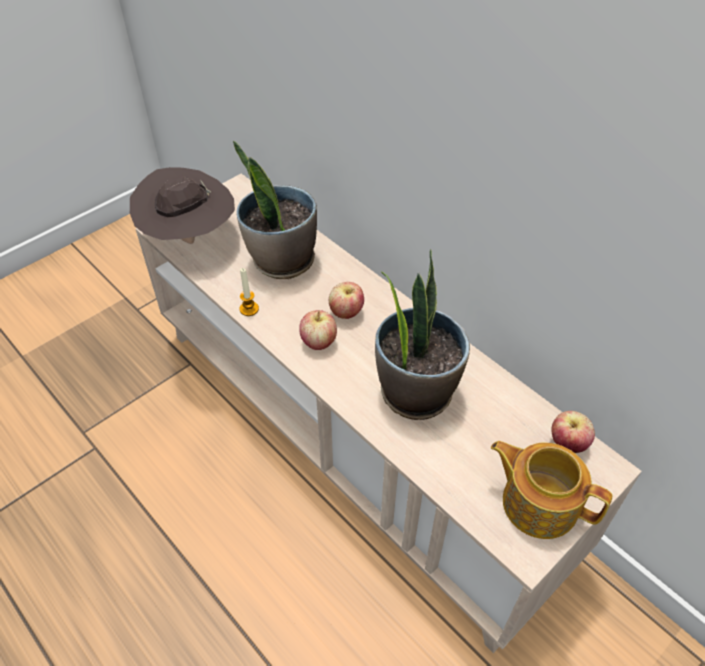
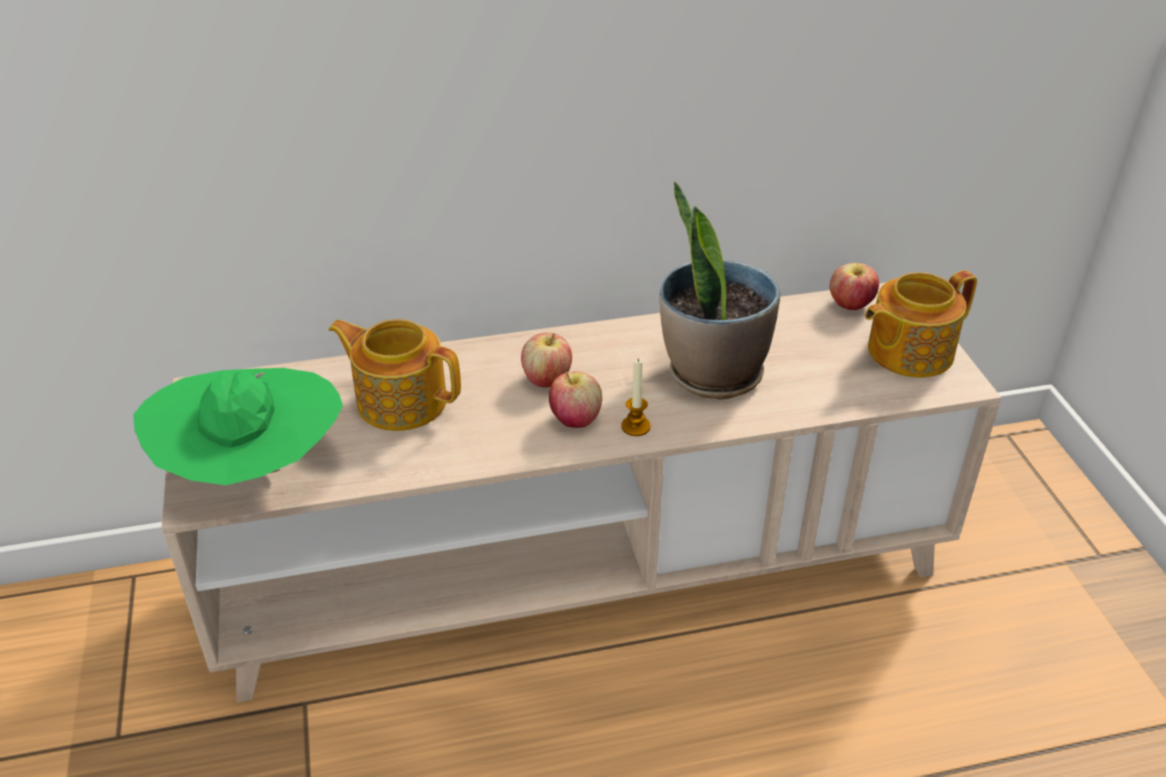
camera: 60 degrees left, 10 degrees down
(189, 237) = (253, 473): brown hat -> green hat
(249, 309) = (461, 460): candle -> candle (635, 426)
(282, 260) = (400, 400): potted plant -> teapot

